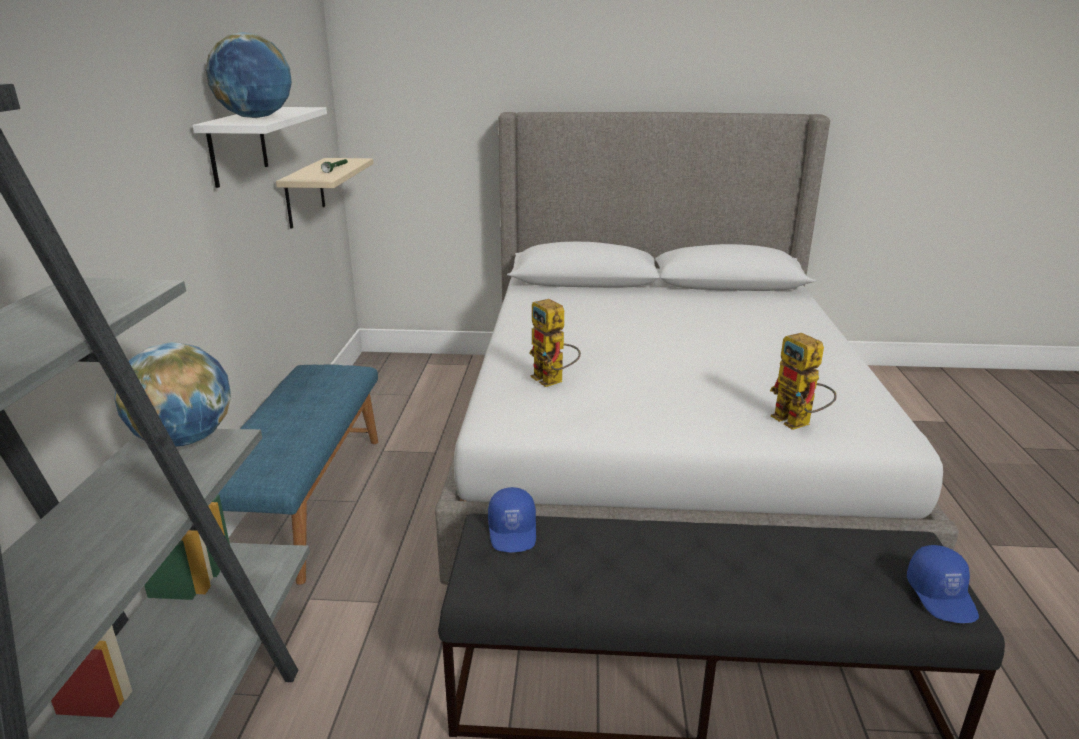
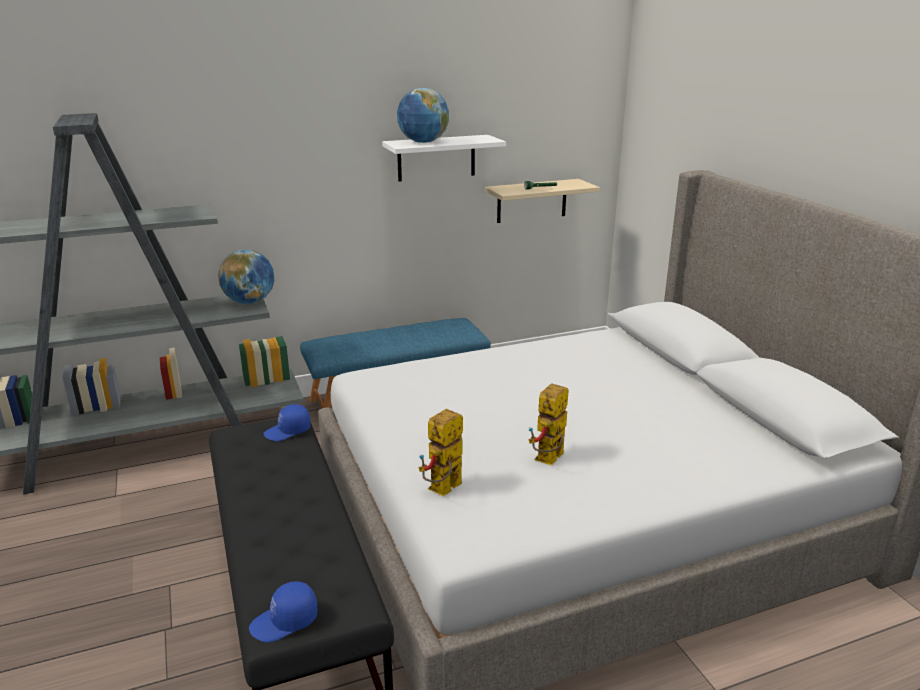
camera: 65 degrees right, 0 degrees up
(553, 381) = (429, 378): toy robot -> toy robot (549, 461)

